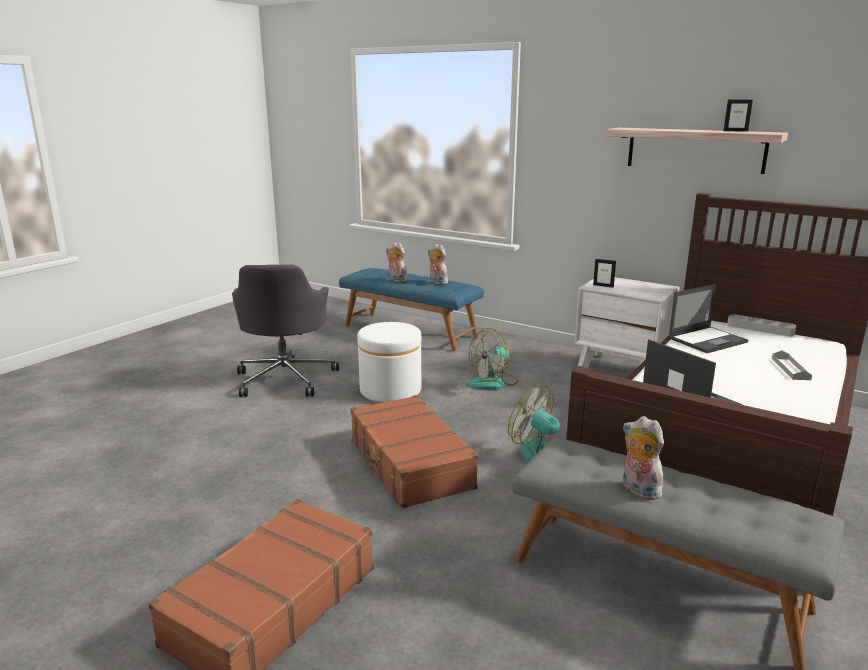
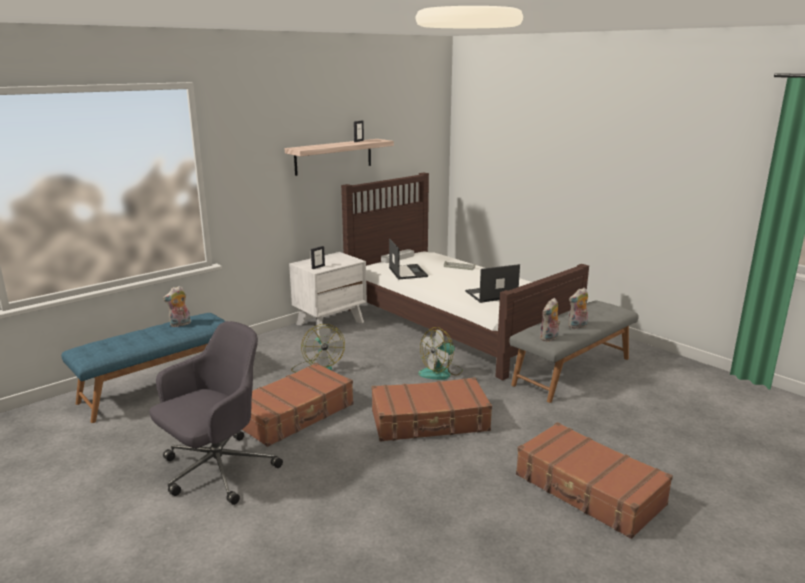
camera: 75 degrees left, 0 degrees up
(286, 378) = (216, 471): grey office chair -> grey office chair turned 60 degrees counterclockwise
(390, 390) = (295, 414): white ottoman -> brown suitcase
(396, 280) = (147, 341): plush toy -> plush toy (549, 338)

